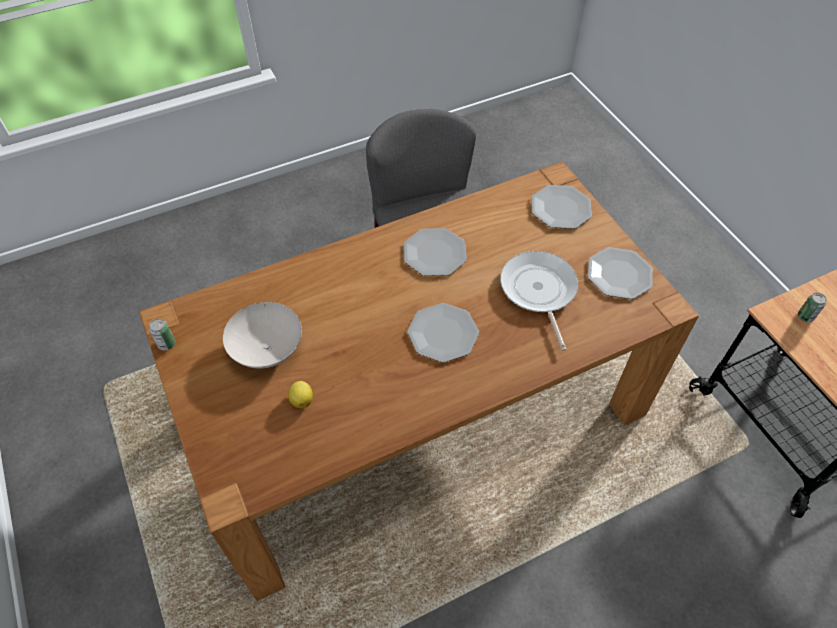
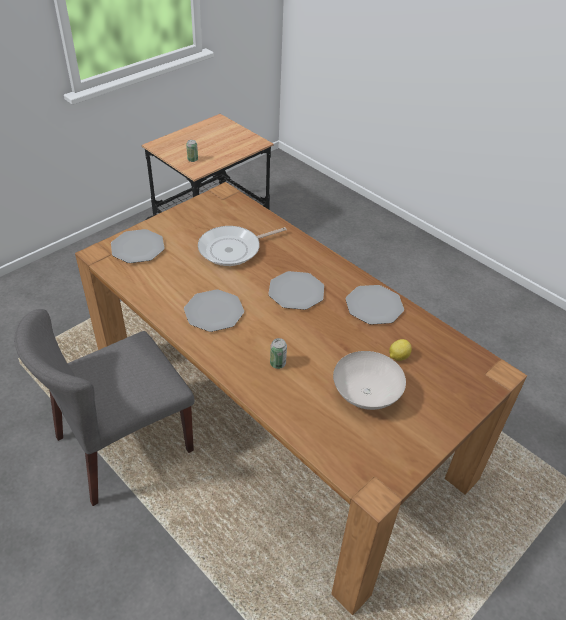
camera: 110 degrees left, 10 degrees down
(166, 344) = (401, 476): can -> can (277, 363)
(619, 274) = (201, 214): plate -> plate (374, 306)

